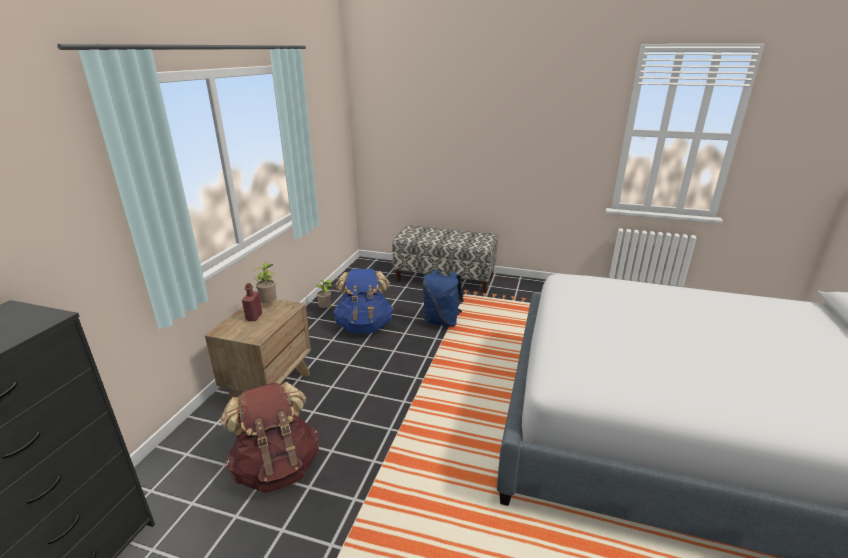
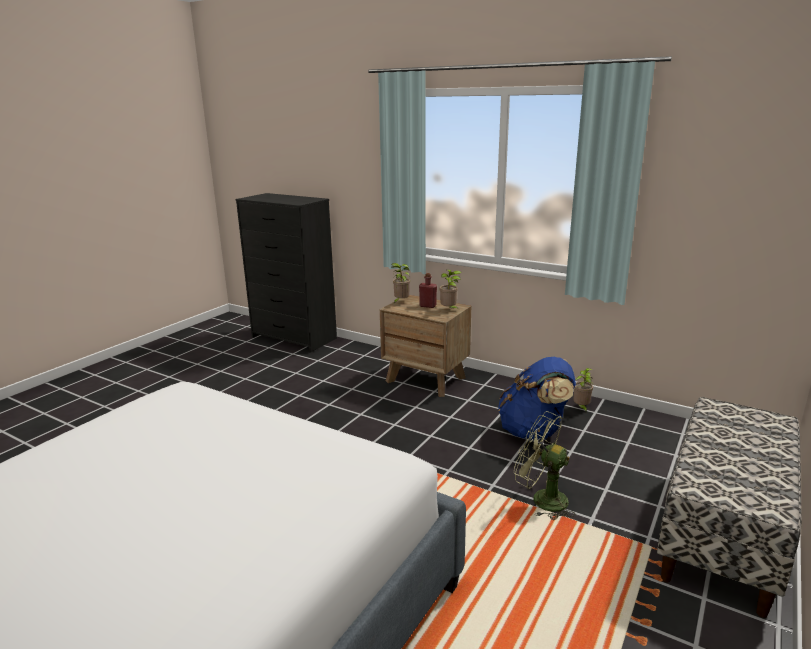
camera: 105 degrees right, 5 degrees down
(236, 335) = (400, 302): none -> potted plant
(277, 468) = (327, 384): brown backpack -> none
(442, 321) = (541, 499): blue backpack -> green fan

